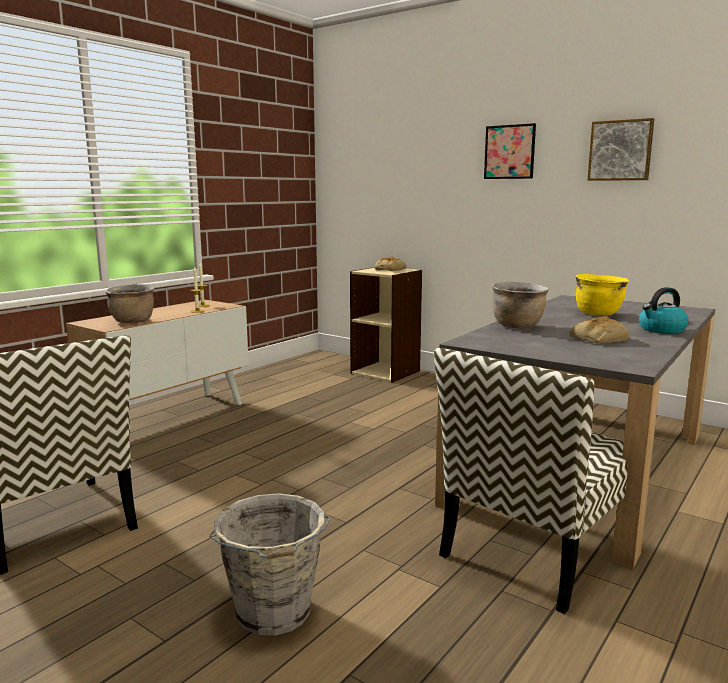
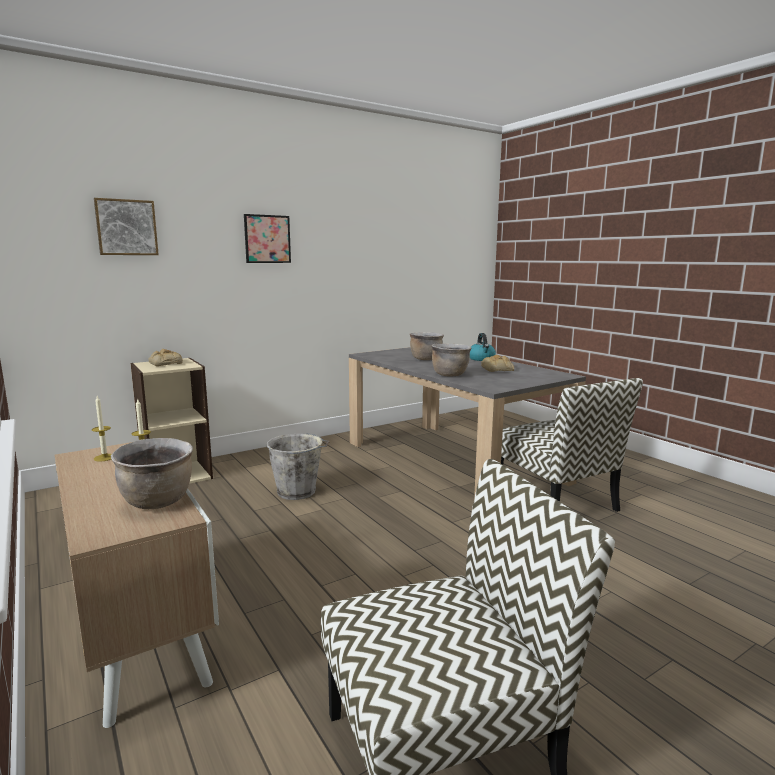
camera: 70 degrees left, 0 degrees up
(273, 613) = (630, 603): grey bucket -> grey bucket (298, 492)
(598, 314) = (425, 359): yellow cooking pot -> brown cooking pot
(620, 150) = (351, 243): picture -> picture (126, 227)

